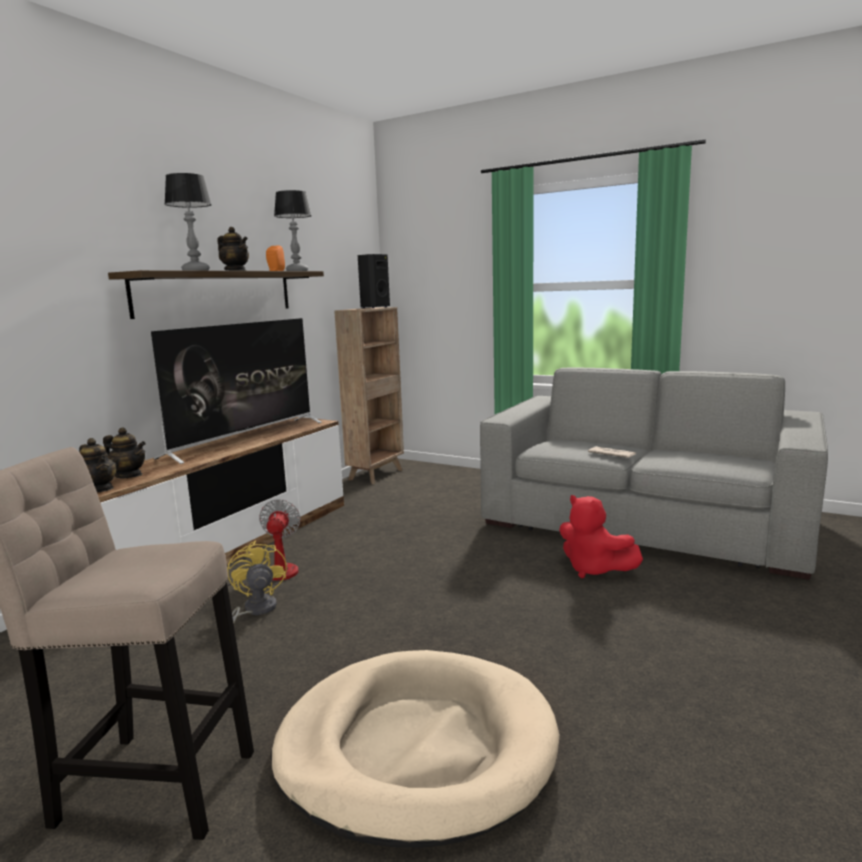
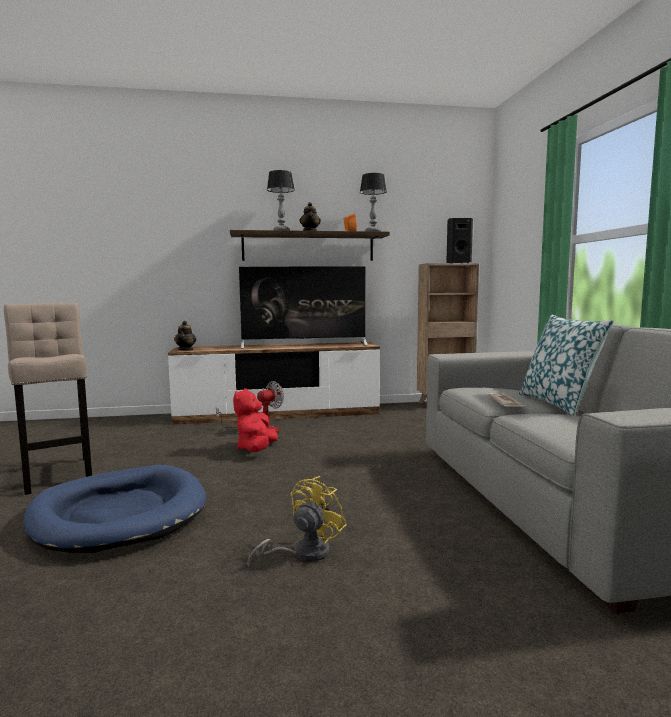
camera: 50 degrees right, 5 degrees down
(129, 475) = (211, 348): teapot -> none
(255, 611) = (218, 440): yellow fan -> yellow fan (303, 553)
(416, 748) = (119, 514): beige dog bed -> blue dog bed
(593, 569) = (423, 502): red plush toy -> red plush toy (256, 449)
(625, 445) = (559, 404): none -> pillow

